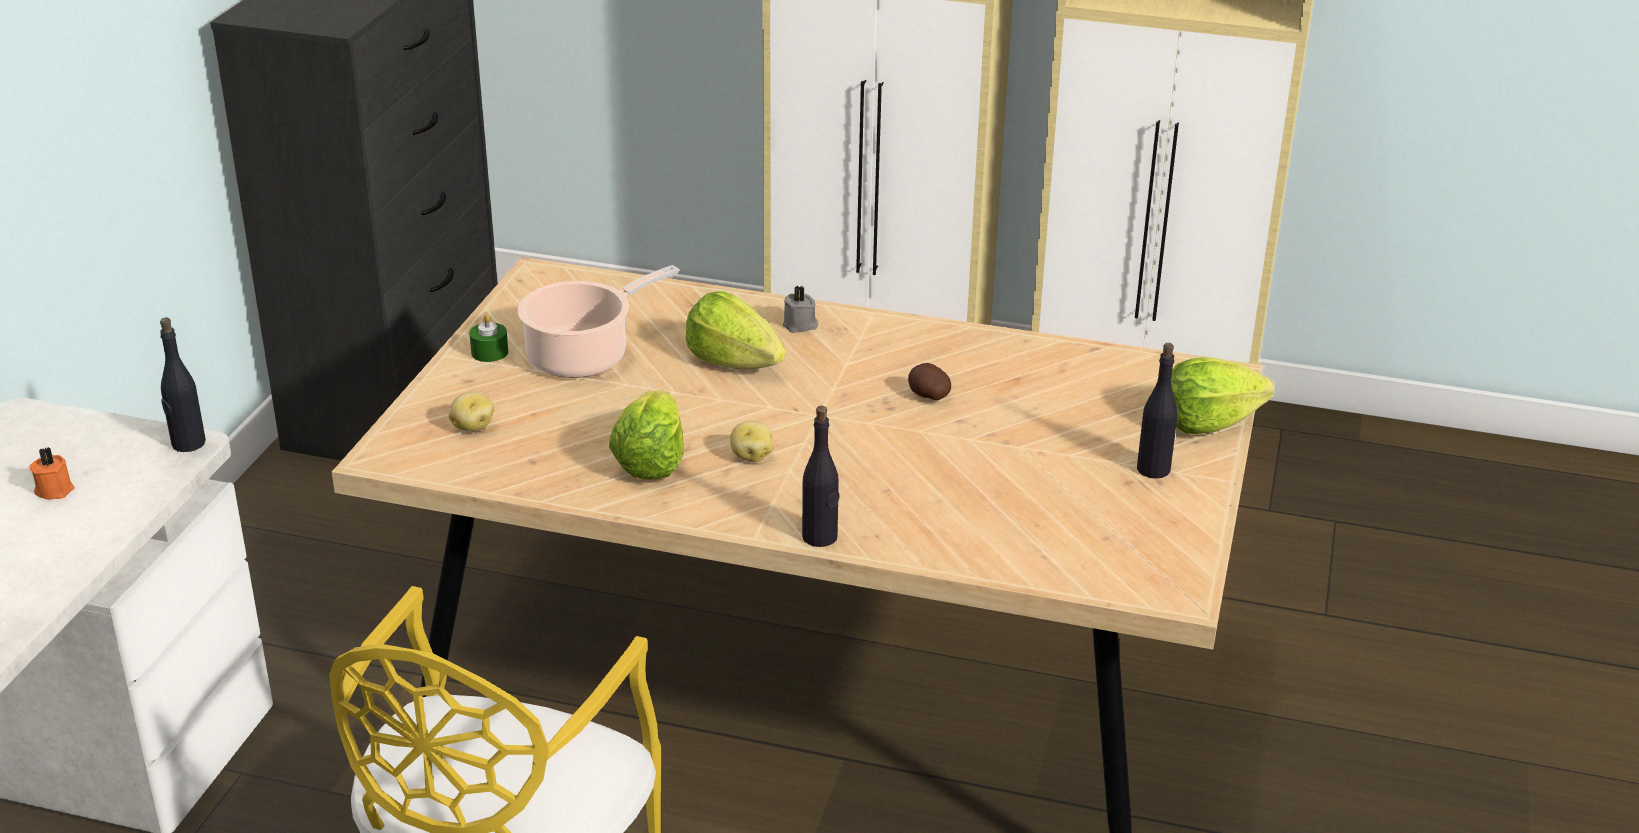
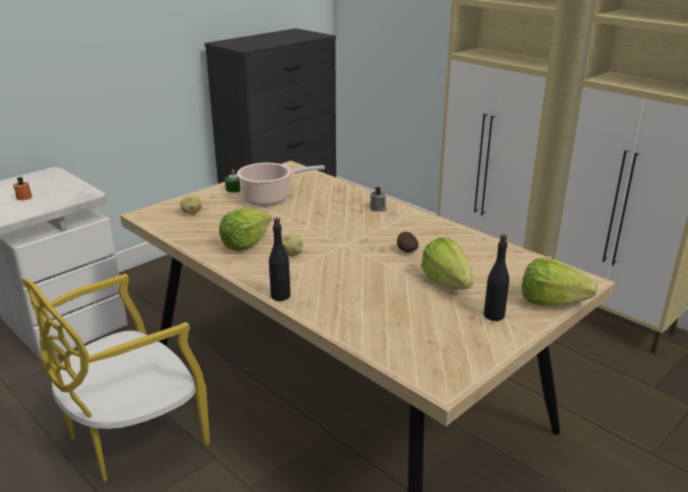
camera: 30 degrees right, 5 degrees down
(188, 443) = (87, 193): black bottle -> none
(733, 362) = (330, 215): lettuce -> lettuce (447, 283)

